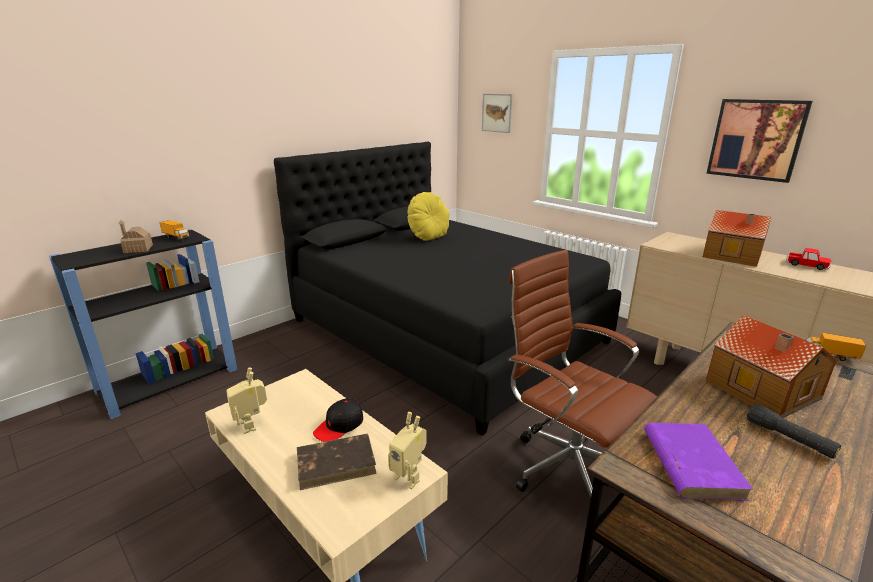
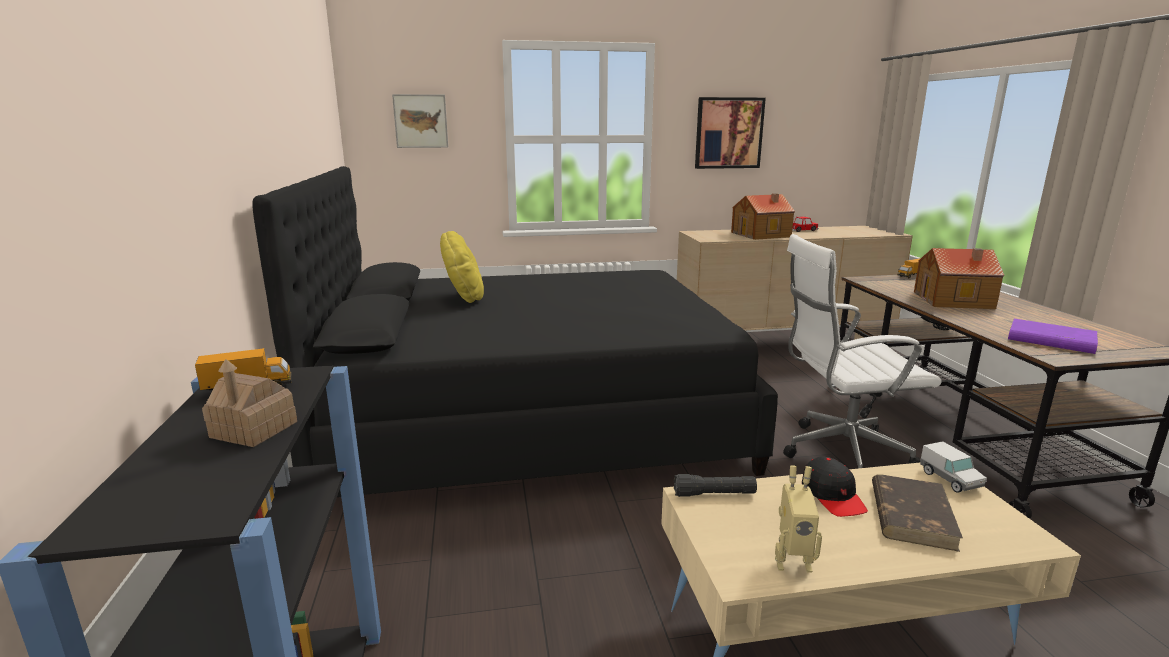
camera: 55 degrees left, 5 degrees down
(409, 477) = (950, 480): toy robot -> toy truck
(566, 467) = (839, 453): brown office chair -> white office chair
(788, 438) = (1019, 313): black flashlight -> black flashlight (714, 494)

